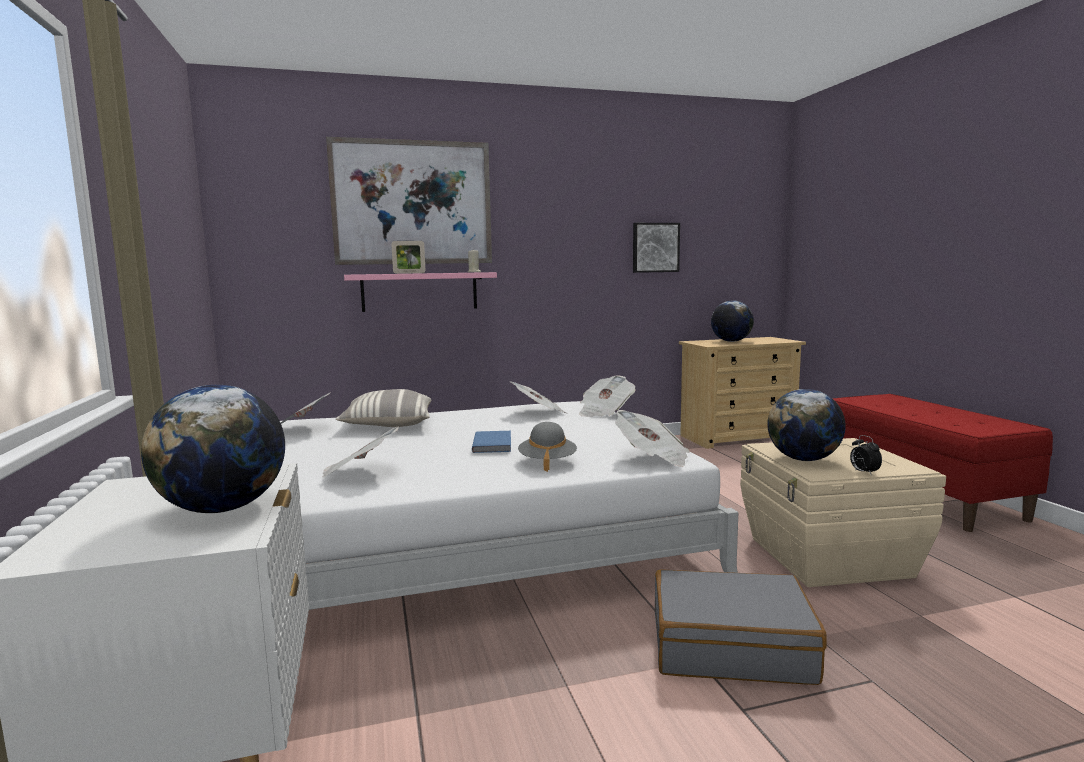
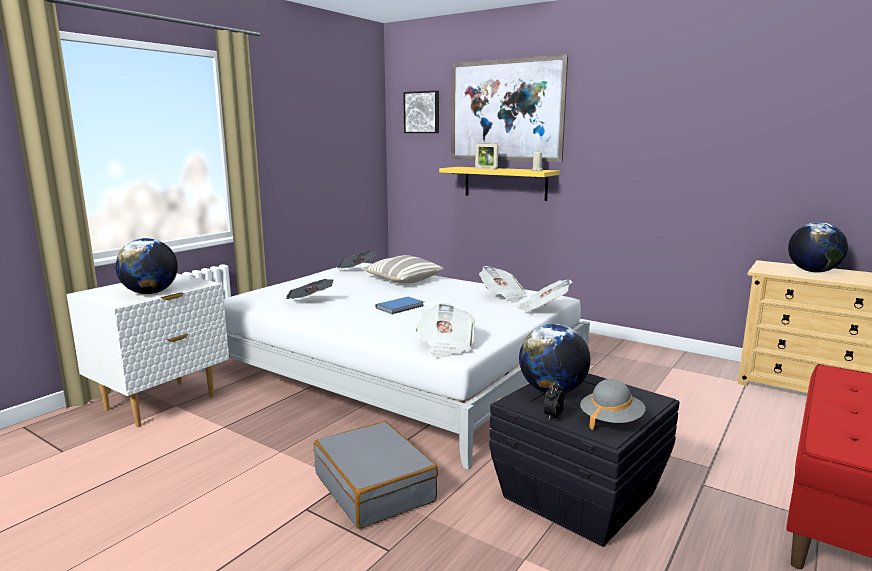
camera: 50 degrees right, 5 degrees up
(419, 292) = (505, 183): pink shelf -> yellow shelf
(547, 462) = (391, 327): grey hat -> grey hat (611, 420)
(655, 247) = (738, 152): picture -> picture (422, 112)
(828, 557) = (577, 495): beige storage box -> black storage box

